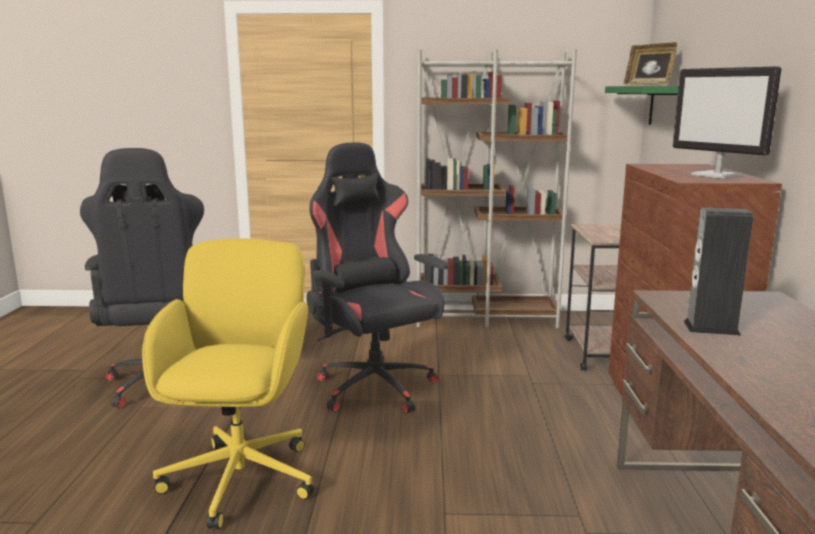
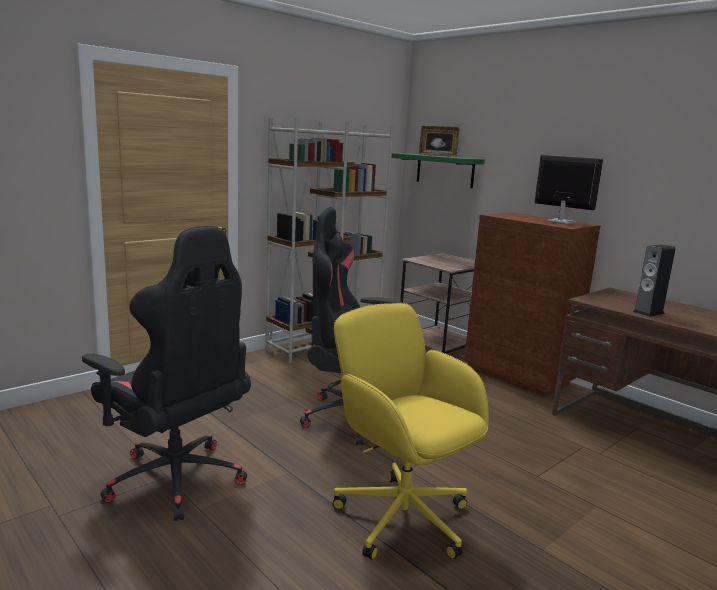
camera: 45 degrees left, 0 degrees up
(717, 176) = (560, 222): monitor -> monitor turned 150 degrees counterclockwise

